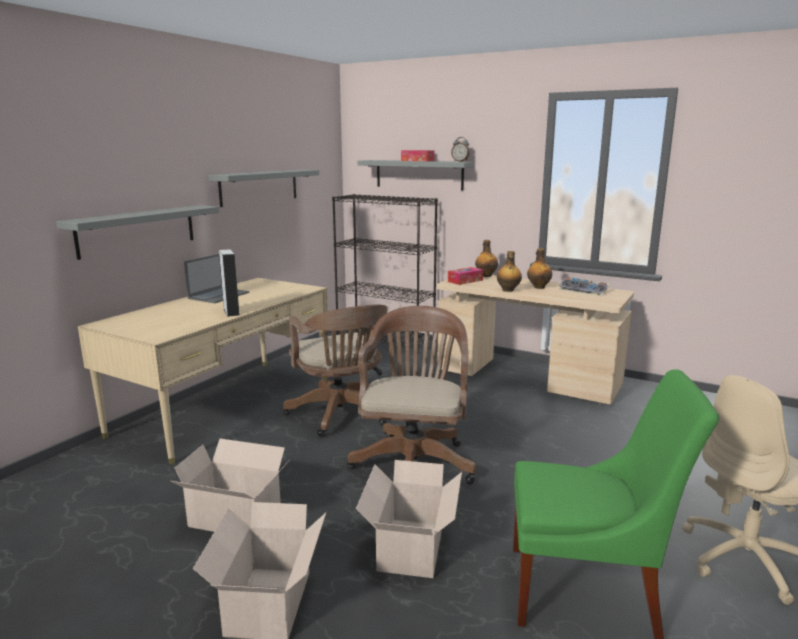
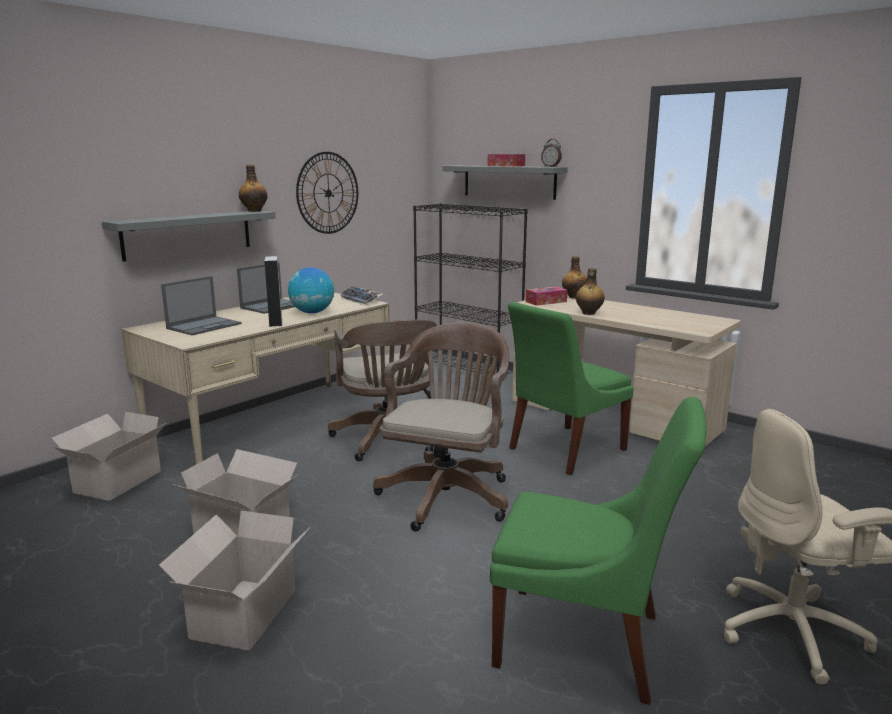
camera: 10 degrees right, 0 degrees up
(163, 319) = (204, 326): none -> laptop
(259, 187) = (328, 193): grey shelf -> wall clock
(260, 300) = (312, 312): none -> globe
(410, 549) = (407, 579): cardboard box -> cardboard box (116, 482)
(498, 412) = (563, 450): none -> green chair
(538, 287) = (627, 311): bottle -> bottle (254, 211)
(584, 290) = (679, 317): keyboard -> keyboard (362, 300)

